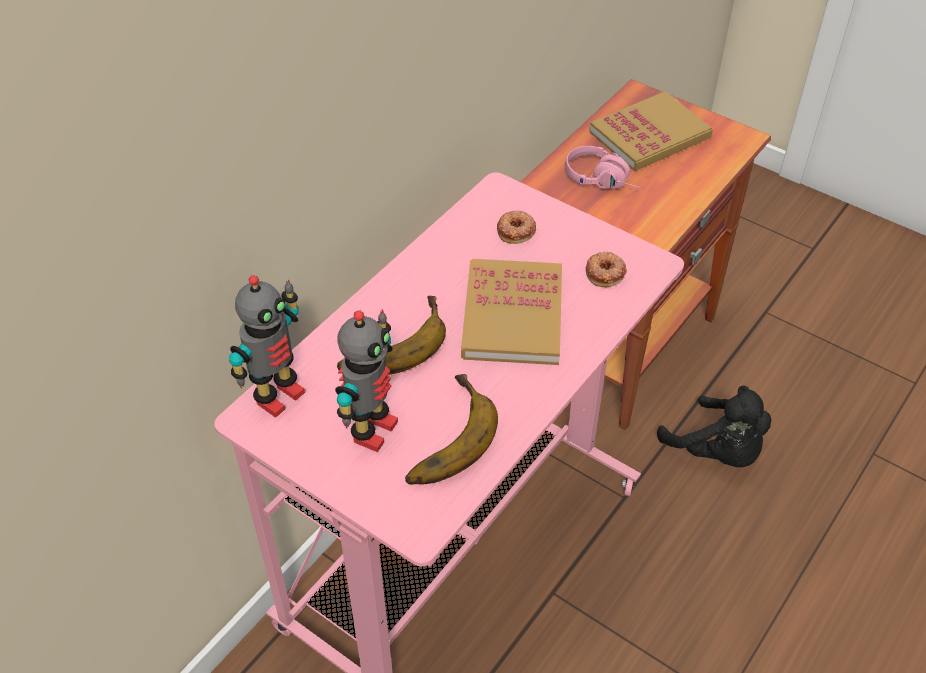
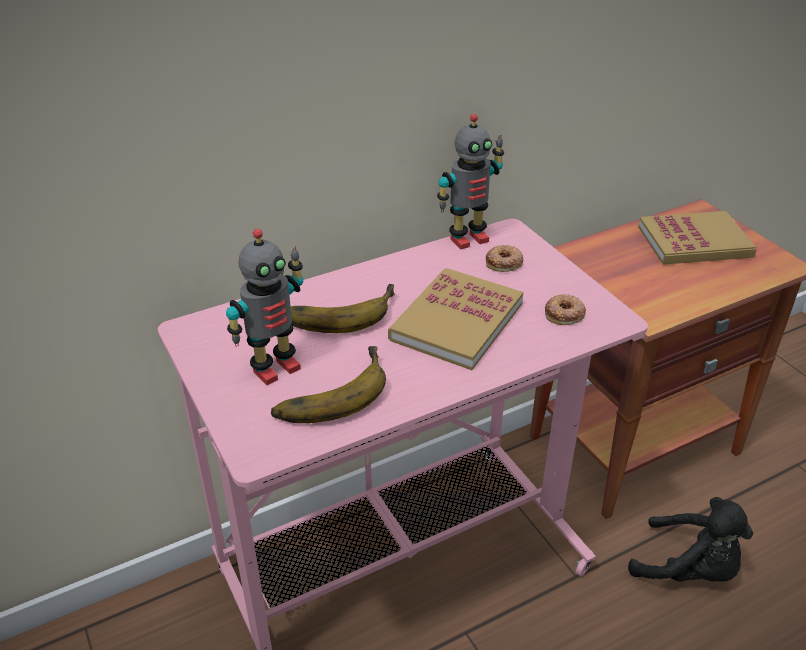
camera: 25 degrees right, 10 degrees down
(278, 396) = (220, 321): toy robot -> toy robot (467, 238)
(603, 180) = (629, 264): pink headphones -> none
(717, 451) = (688, 569): black plush toy -> black plush toy turned 45 degrees counterclockwise

